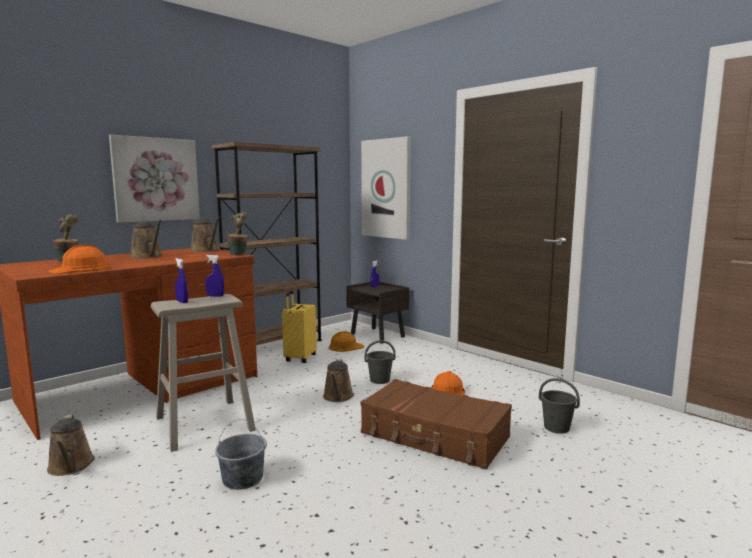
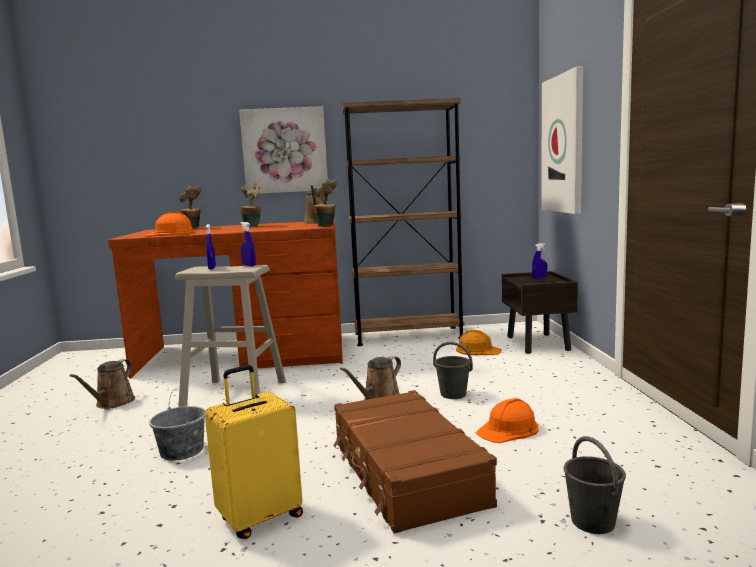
camera: 40 degrees right, 0 degrees up
(148, 256) = (253, 226): brown watering can -> potted plant
(299, 358) = (410, 353): yellow suitcase -> yellow suitcase (260, 517)

